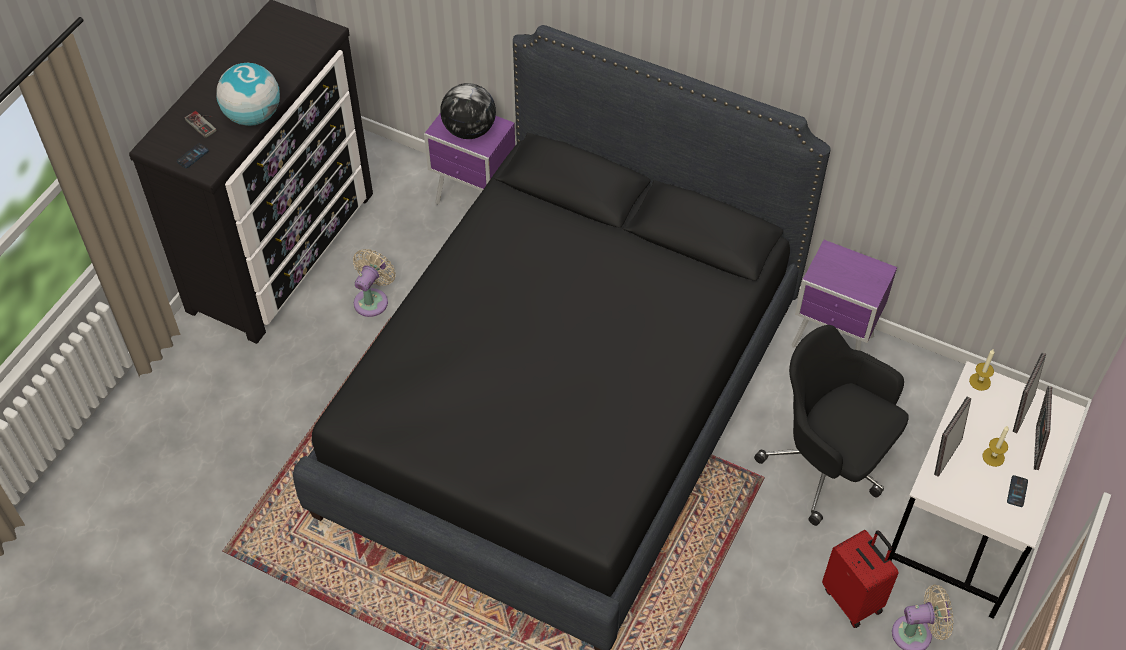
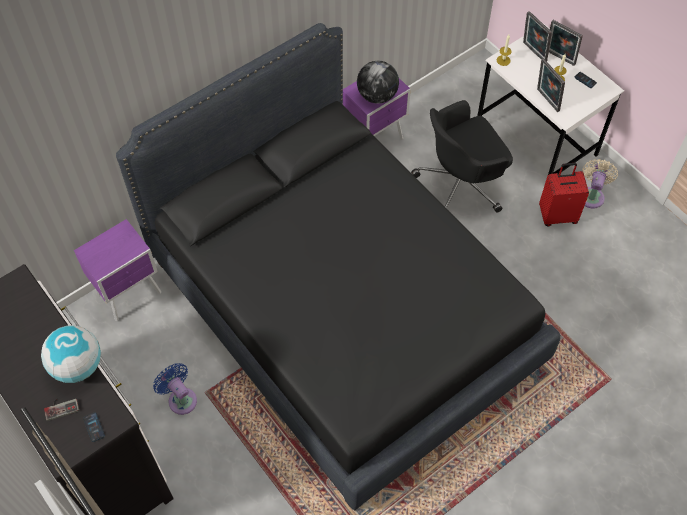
camera: 65 degrees left, 5 degrees up
(373, 300) = (180, 398): beige fan -> blue fan
(469, 130) = (114, 250): globe -> globe (377, 96)

